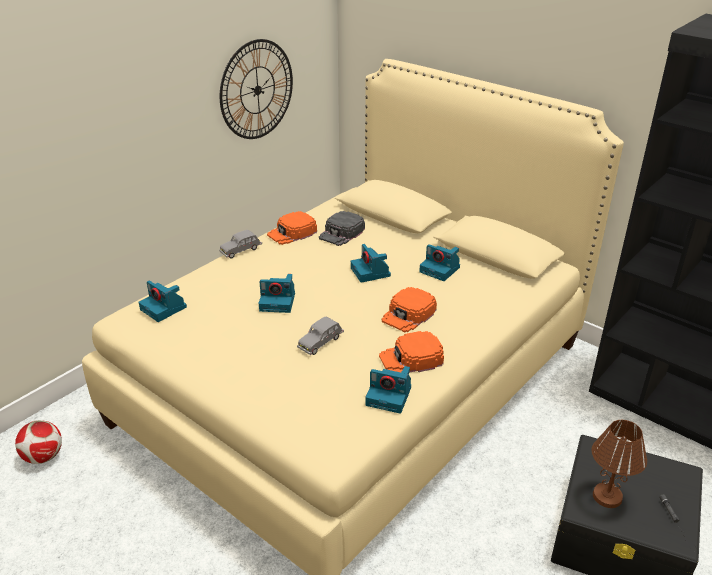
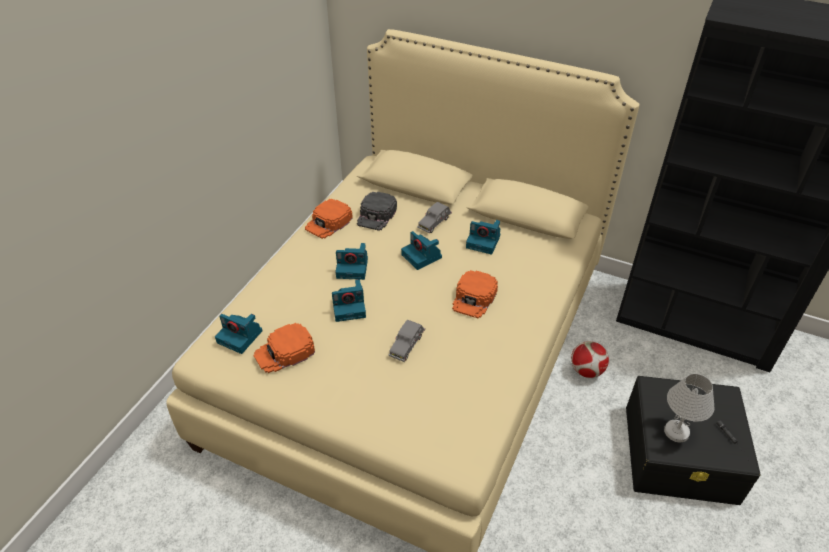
camera: 15 degrees left, 10 degrees up
(43, 457) = (144, 498): football -> football (586, 371)
(241, 250) = (287, 252): grey toy car -> grey toy car (434, 223)
(257, 90) = (265, 80): wall clock -> none
(390, 396) = (491, 390): camera -> camera (353, 268)
(411, 359) = (495, 346): orange cap -> orange cap (284, 352)
(607, 496) = (676, 431): brown table lamp -> white table lamp

